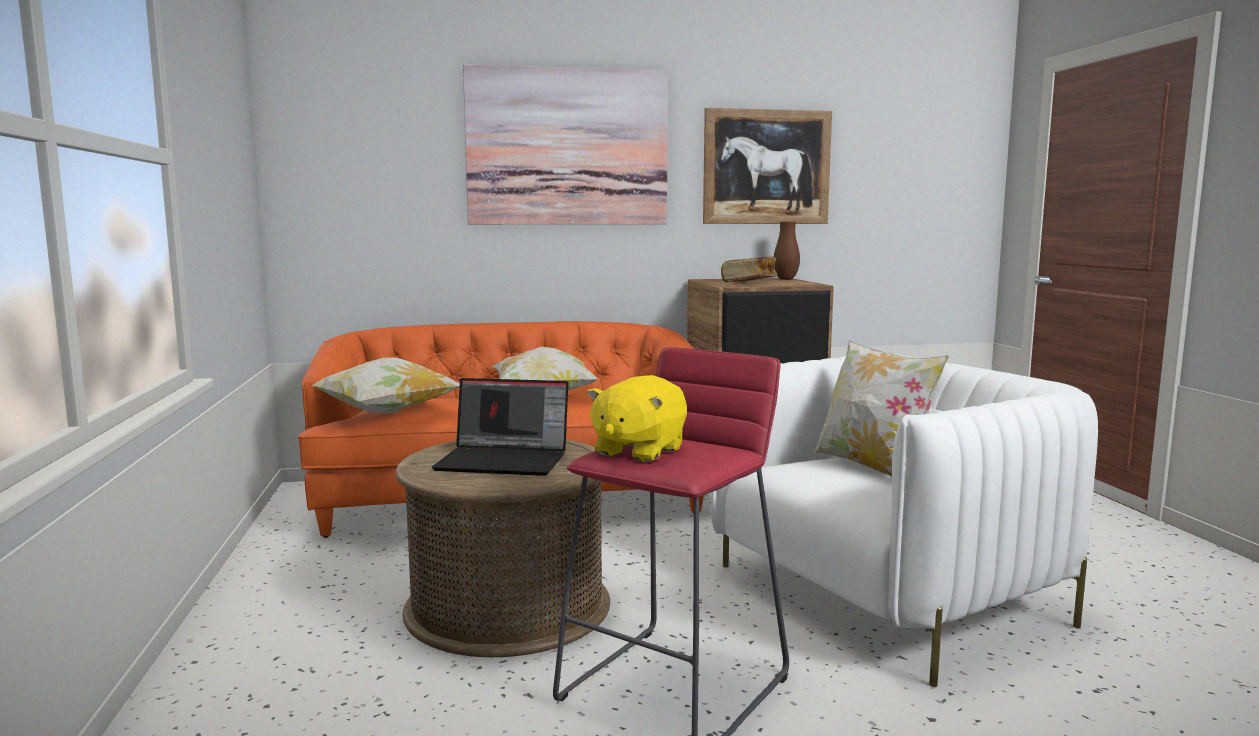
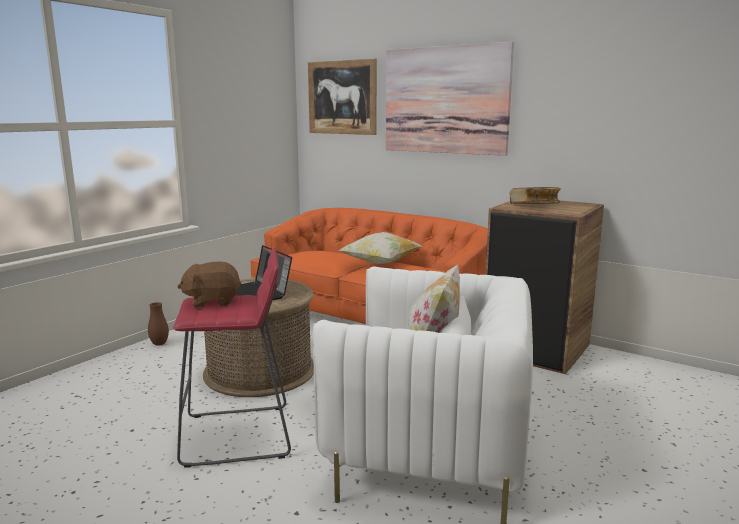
camera: 45 degrees right, 5 degrees up
(387, 412) = (291, 256): pillow -> none
(637, 451) = (212, 301): yellow plush toy -> brown plush toy
(766, 167) = (590, 113): picture -> picture (342, 97)
(786, 279) = (586, 205): brown vase -> brown vase (159, 344)

